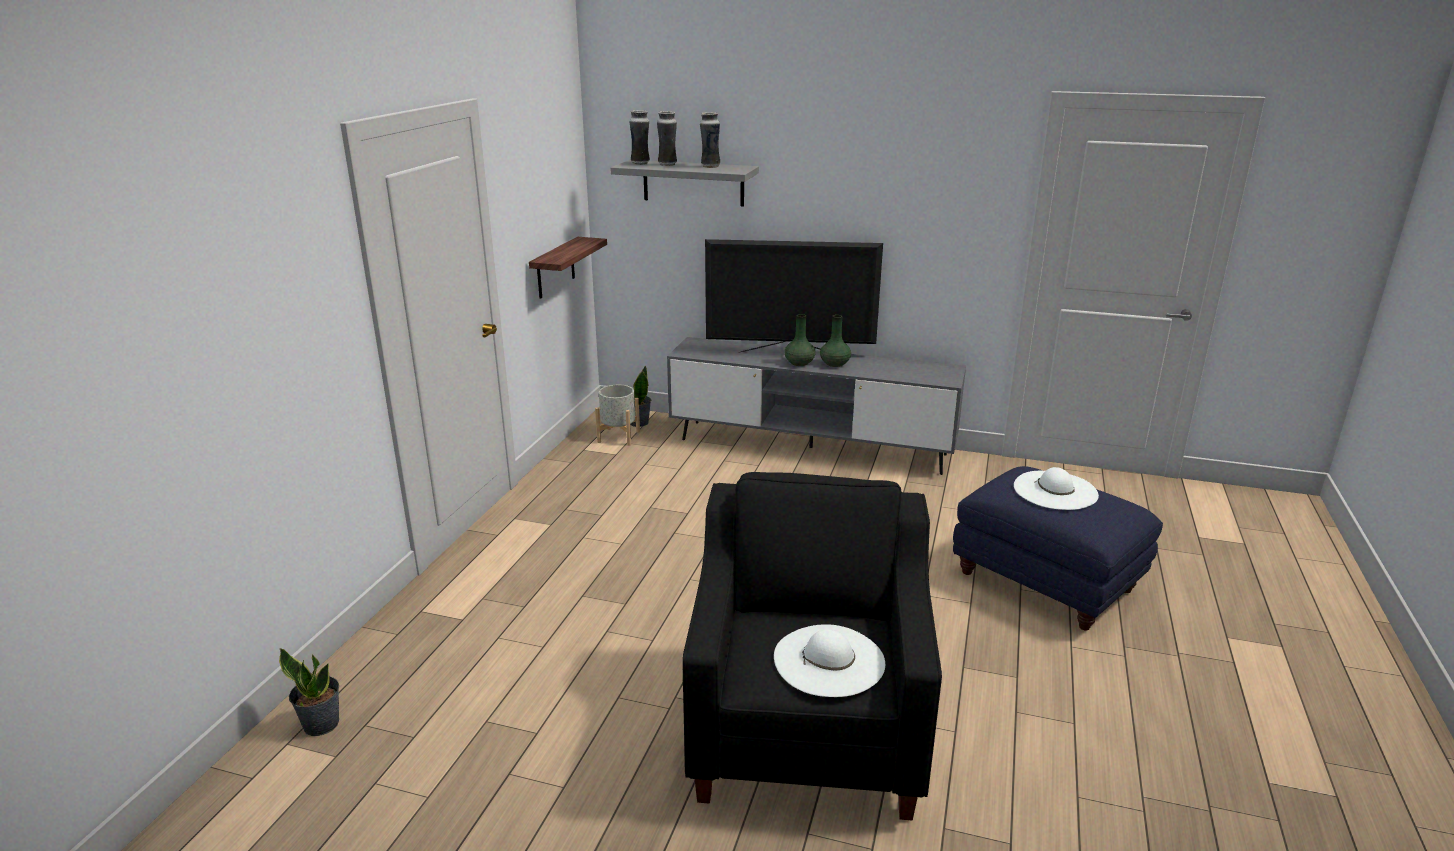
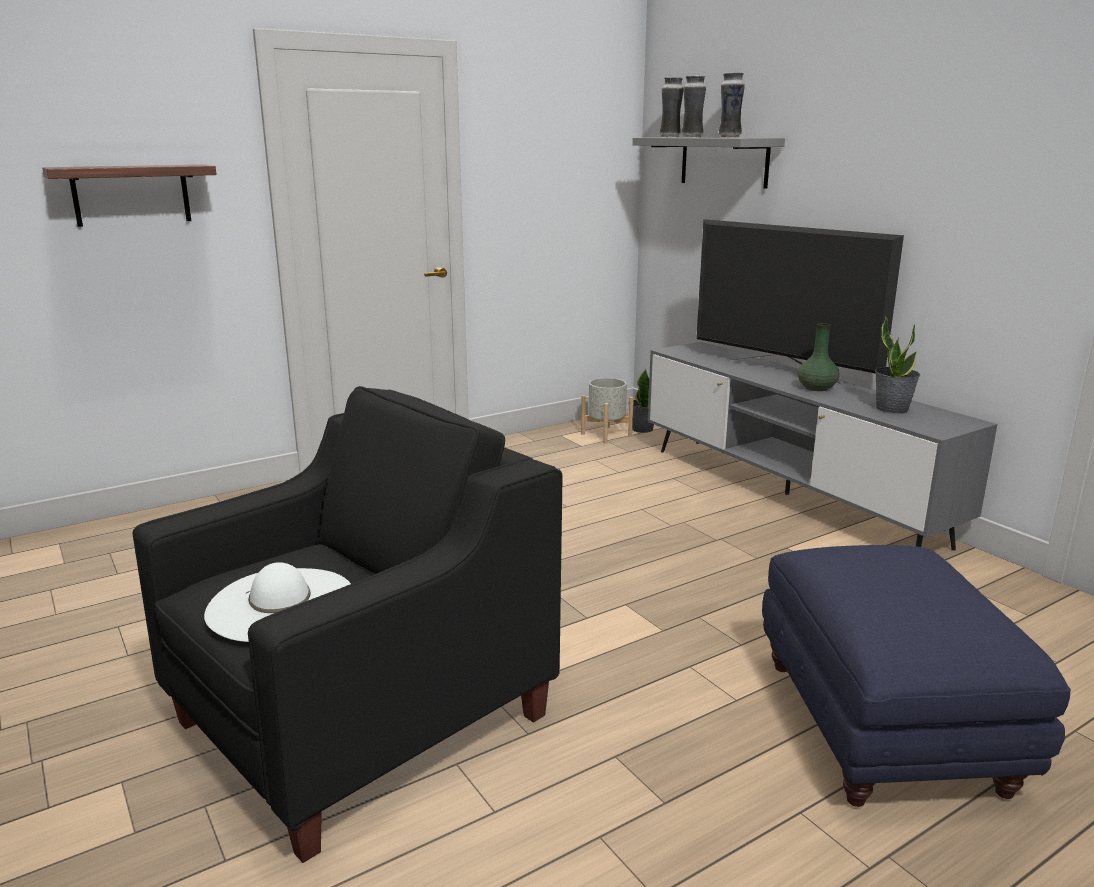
camera: 40 degrees right, 5 degrees down
(321, 723) = (93, 540): potted plant -> potted plant (892, 409)
(555, 268) = (567, 241): shelf -> shelf (131, 195)
(800, 363) = (776, 380): green vase -> none
(1055, 490) = (904, 578): white hat -> none

